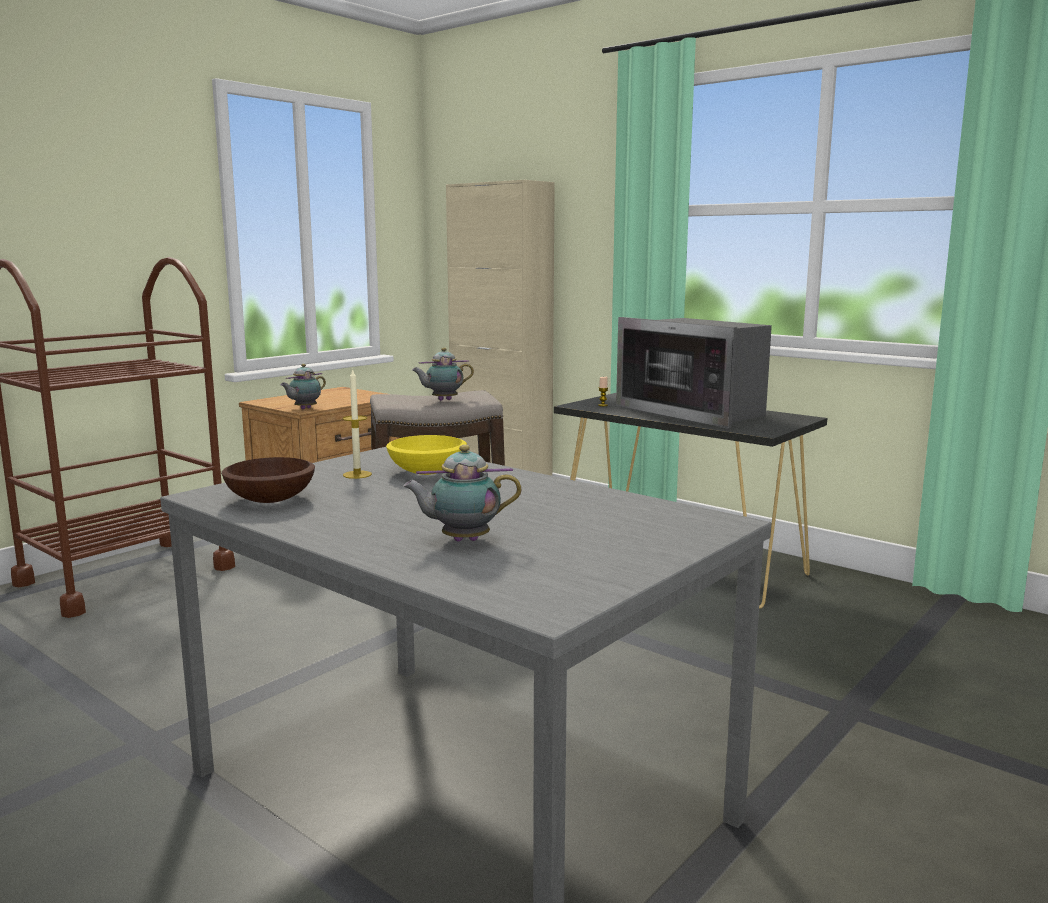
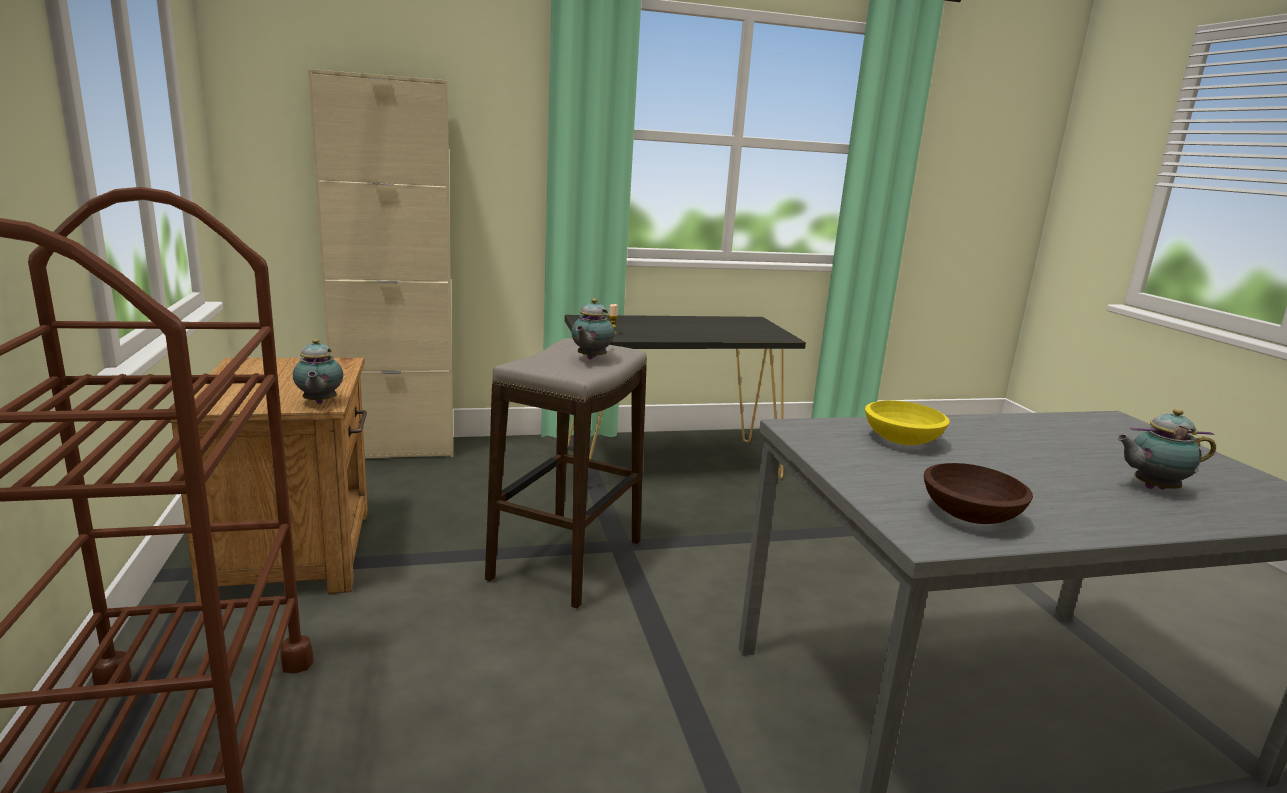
camera: 55 degrees left, 5 degrees up
(357, 474) = (890, 463): candle -> none
(462, 540) = (1151, 488): teapot -> teapot turned 60 degrees clockwise
(694, 412) = (688, 327): microwave -> none

